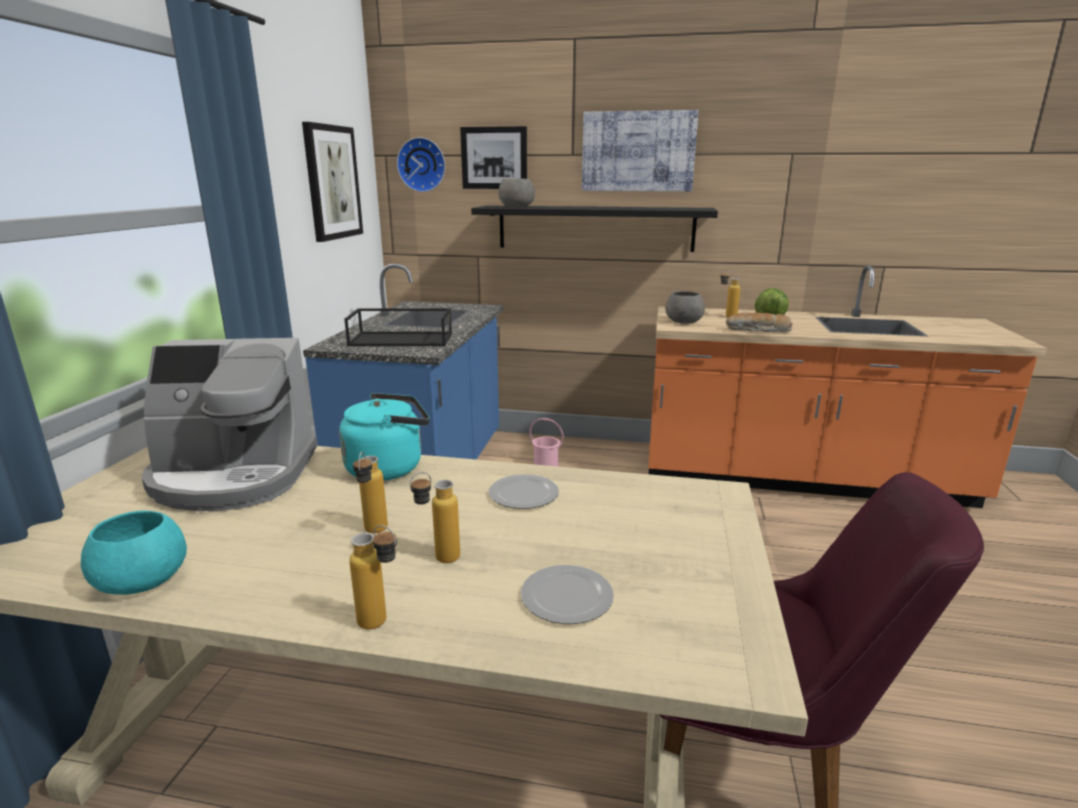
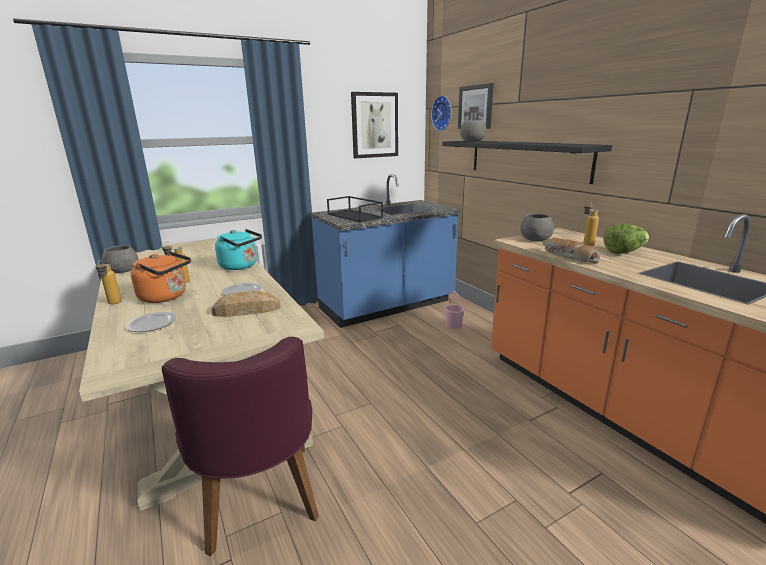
camera: 50 degrees right, 0 degrees up
(144, 580) = (123, 270): turquoise bowl -> grey bowl
(234, 476) = (205, 253): coffee machine -> none
(438, 560) = (166, 297): bottle -> orange kettle
(615, 509) = (247, 310): none -> bread
(638, 151) = (558, 97): picture -> none

